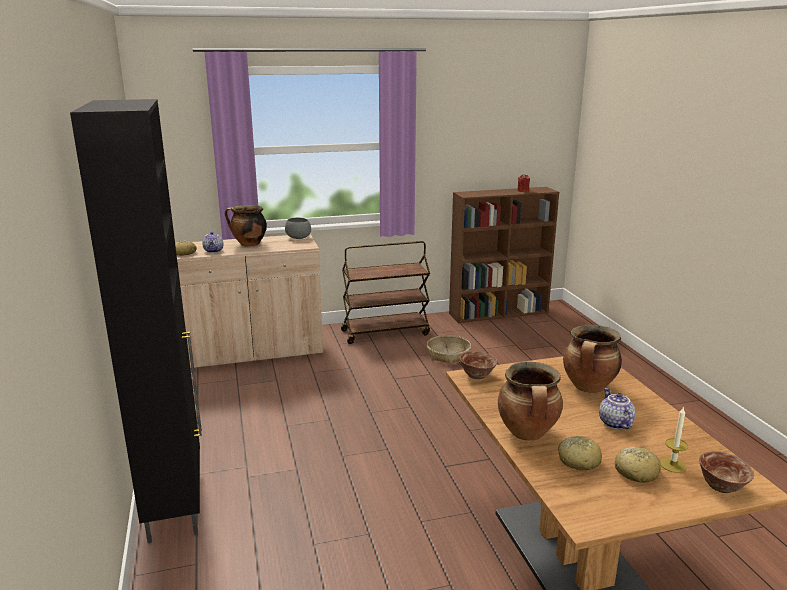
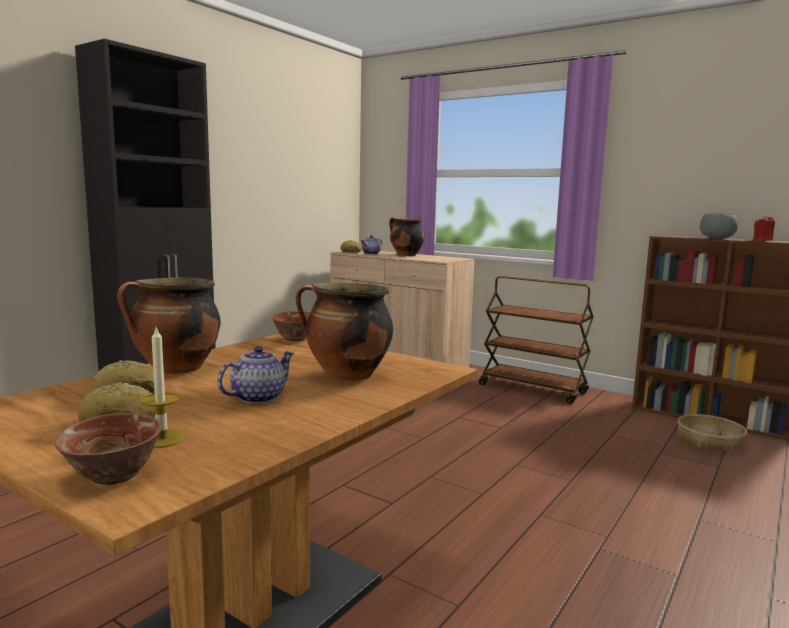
camera: 50 degrees right, 10 degrees down
(298, 238) = (454, 258): grey bowl -> grey bowl (717, 238)
(448, 355) = (556, 423): basket -> basket (709, 441)

